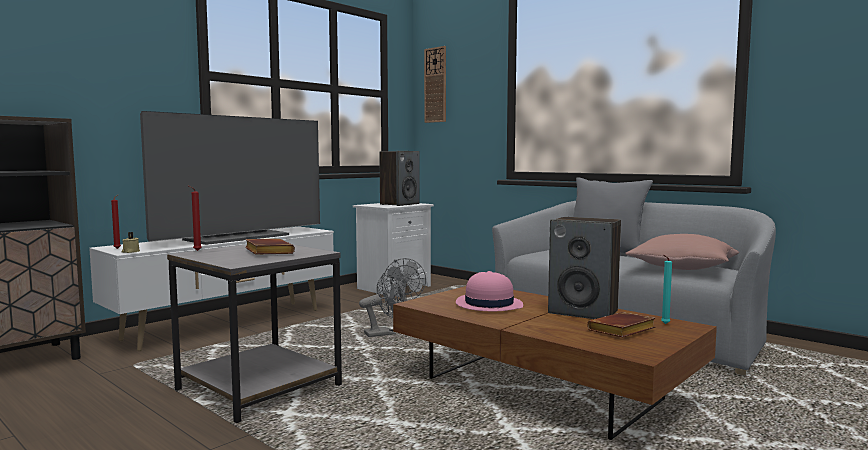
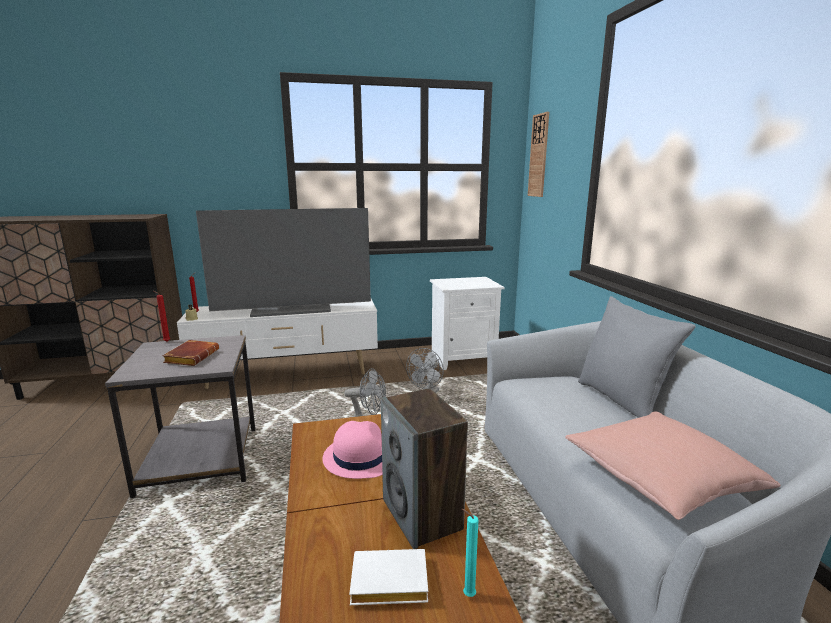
camera: 35 degrees right, 10 degrees up
(399, 204) = (471, 283): speaker -> none
(621, 331) = (387, 584): brown book -> white book

